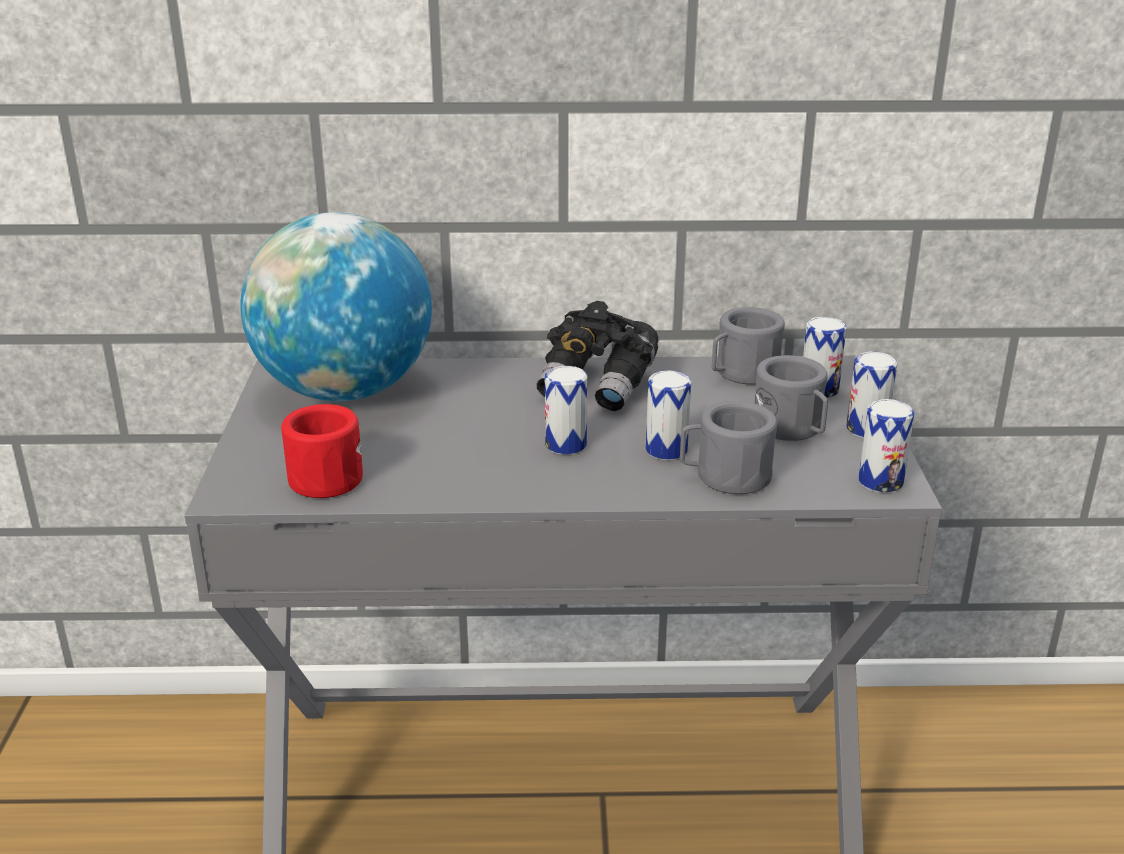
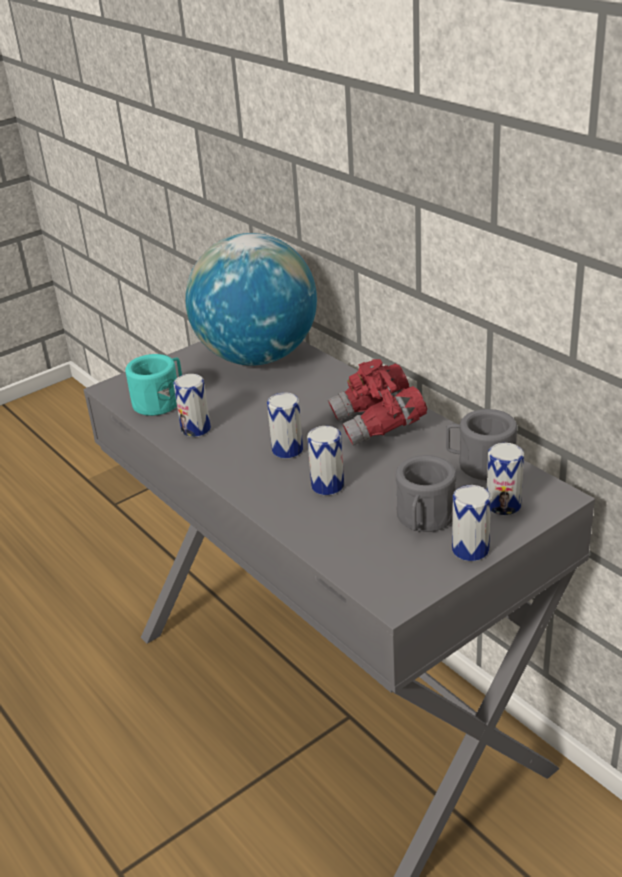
camera: 55 degrees right, 5 degrees up
(325, 475) = (161, 401): red mug -> turquoise mug
(598, 387) = (378, 424): black binoculars -> red binoculars
(725, 476) = (320, 522): grey mug -> none
(880, 481) = (395, 586): can -> can (195, 429)

